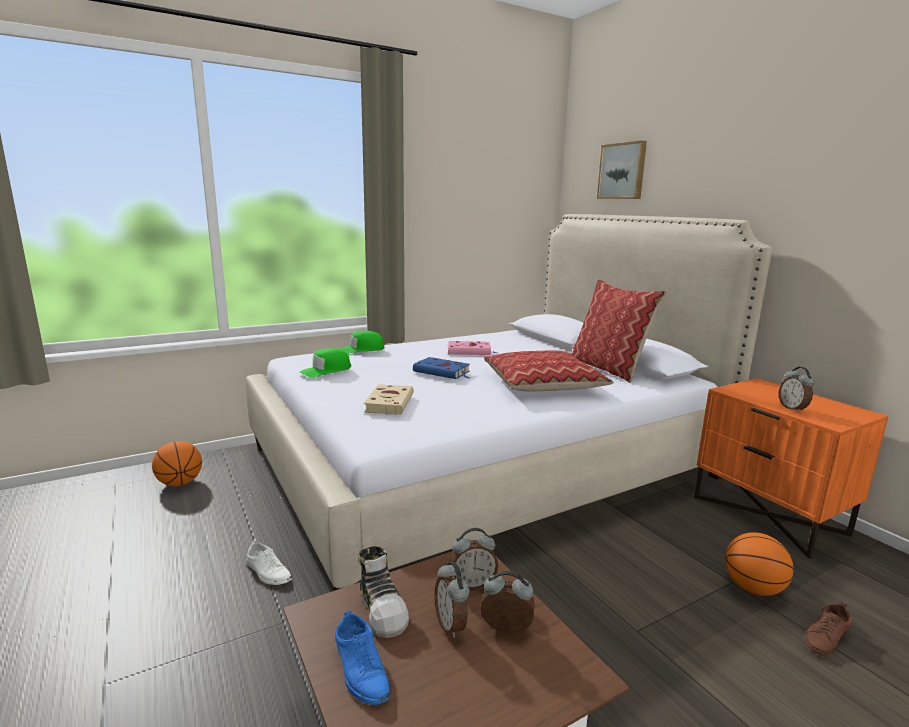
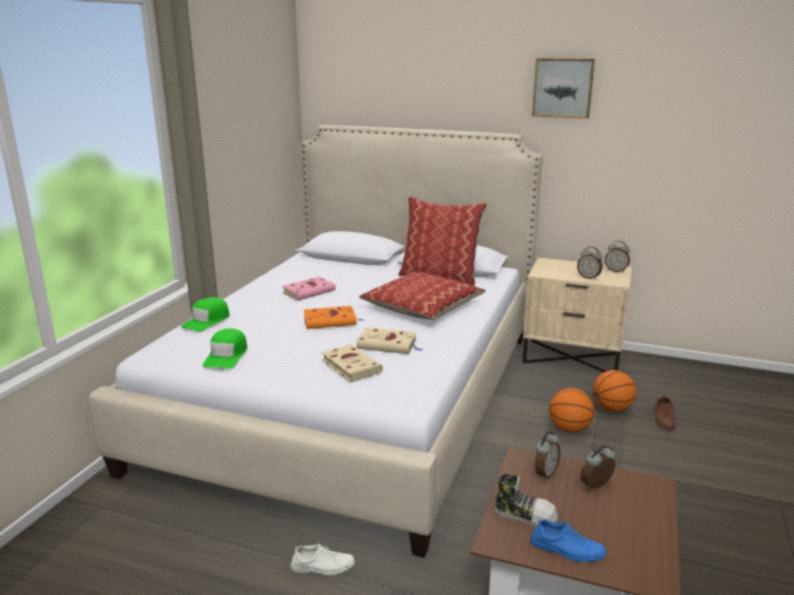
camera: 40 degrees left, 5 degrees up
(180, 483) = (85, 551): basketball -> basketball (569, 429)
(443, 372) = (331, 321): blue book -> orange book
(451, 625) = (570, 500): alarm clock -> alarm clock (616, 271)
(452, 400) = (389, 345): none -> beige book
(622, 171) = (380, 83): picture -> picture (563, 88)
(770, 515) = (572, 357): orange nightstand -> beige nightstand

